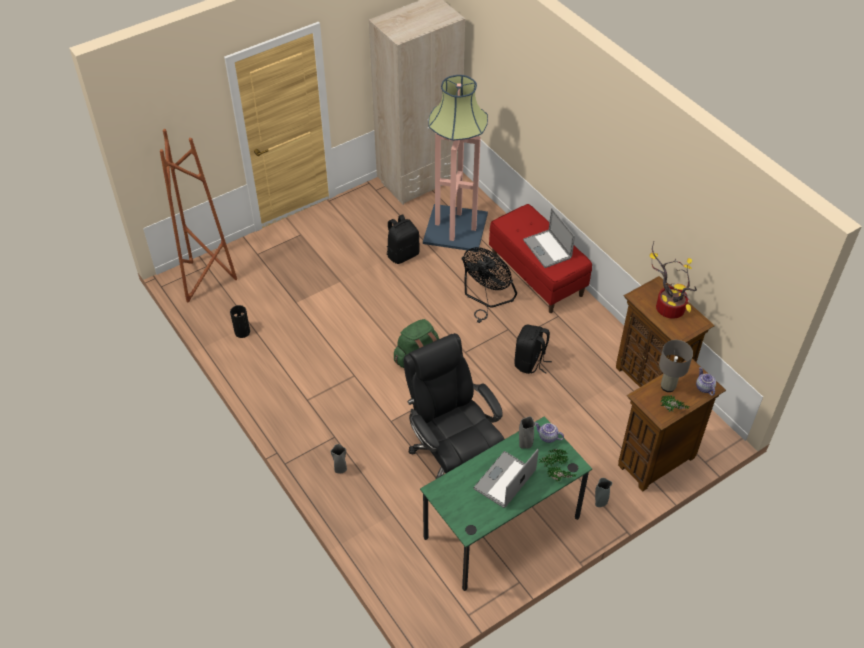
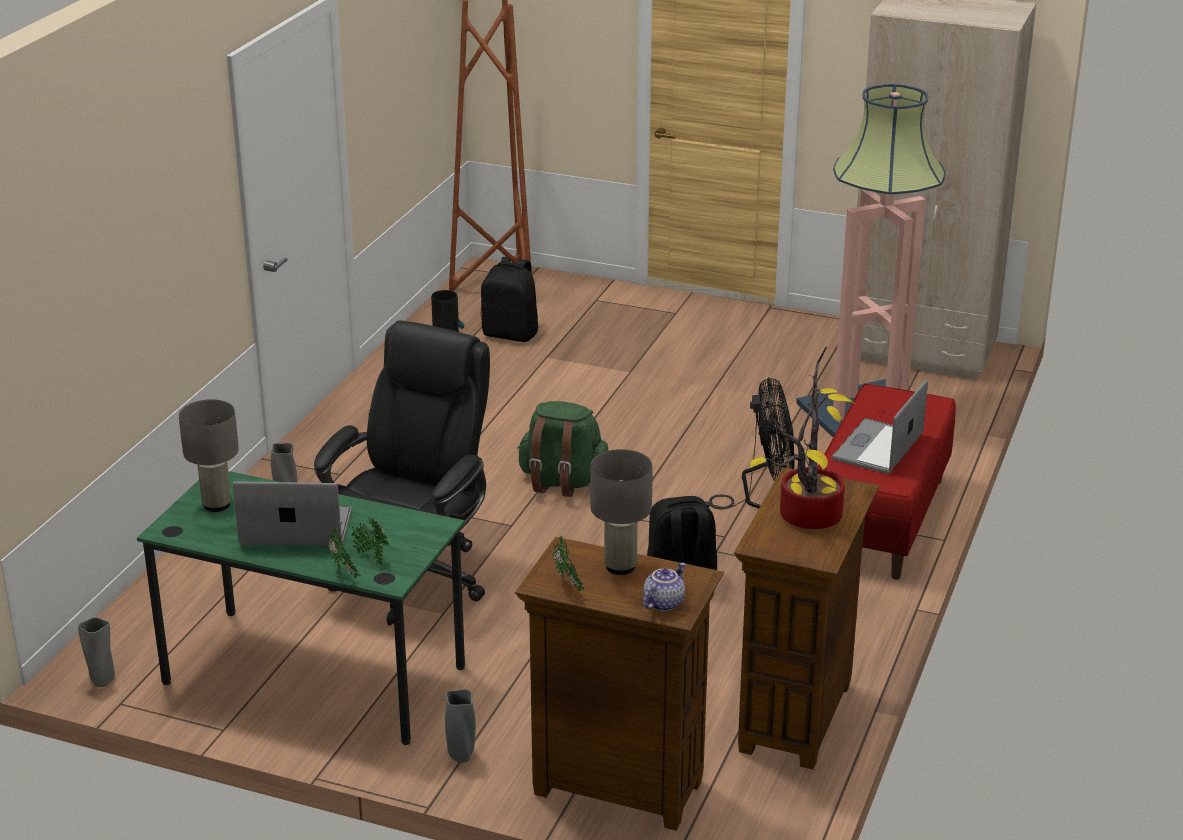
camera: 55 degrees right, 20 degrees down
(402, 254) = (751, 396): black backpack -> black backpack (511, 334)
(459, 501) = (217, 505): none -> grey table lamp
(525, 445) = (385, 522): grey vase -> grey vase (102, 681)
(547, 437) = (422, 536): teapot -> none

